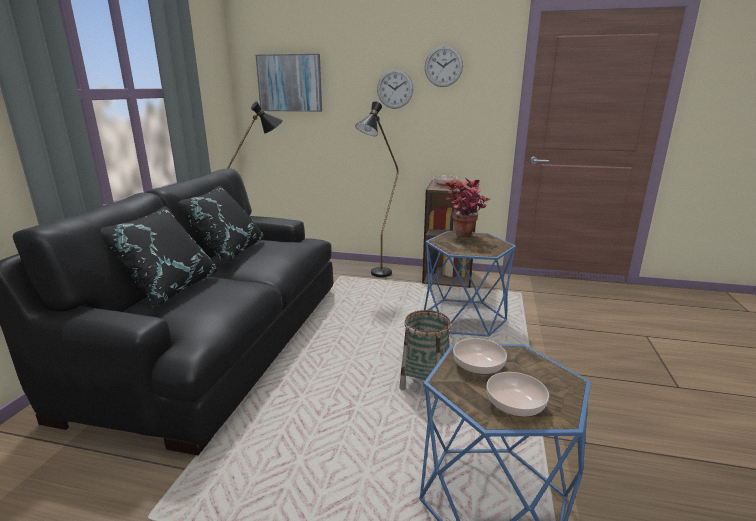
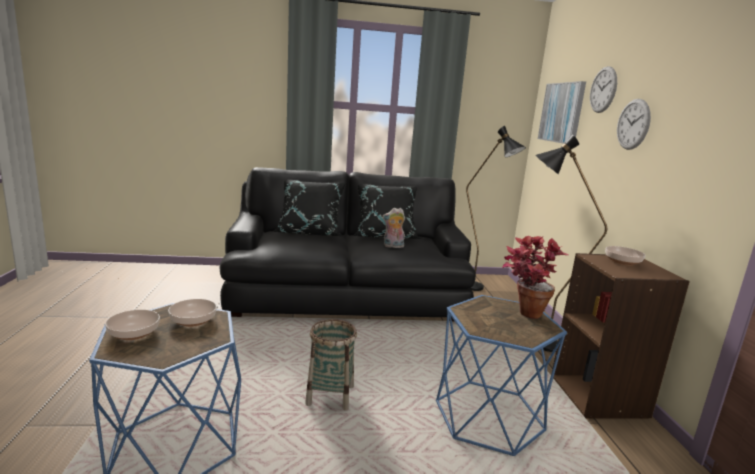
camera: 70 degrees right, 5 degrees down
(267, 254) = (393, 246): none -> plush toy
(443, 66) = (687, 95): wall clock -> wall clock (603, 89)

